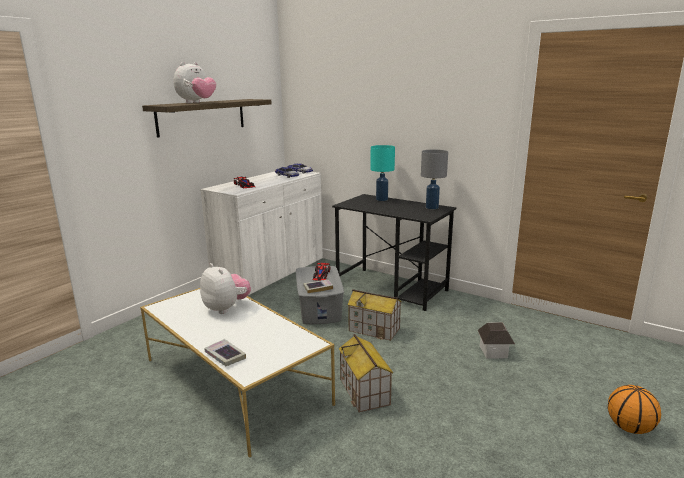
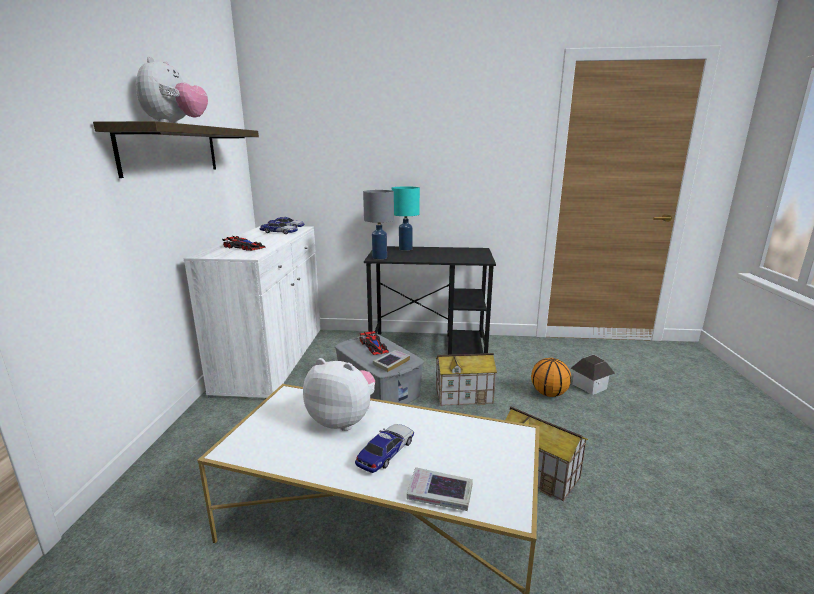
camera: 30 degrees left, 0 degrees up
(226, 330) = (386, 452): none -> toy car
(432, 207) = (469, 250): grey table lamp -> grey table lamp (380, 257)
(630, 428) = (759, 422): basketball -> basketball (549, 393)

